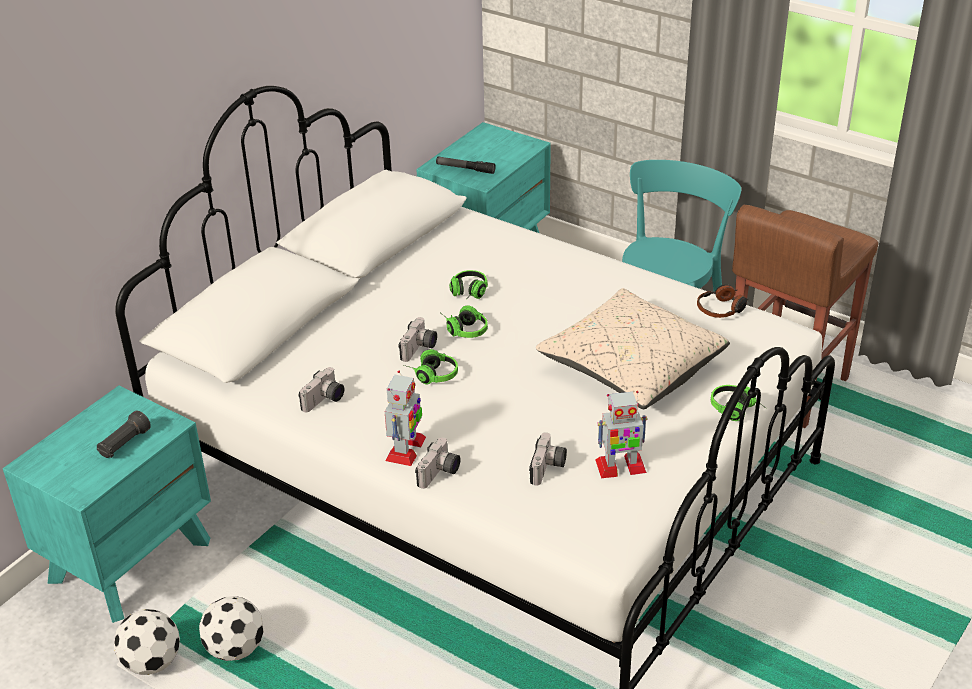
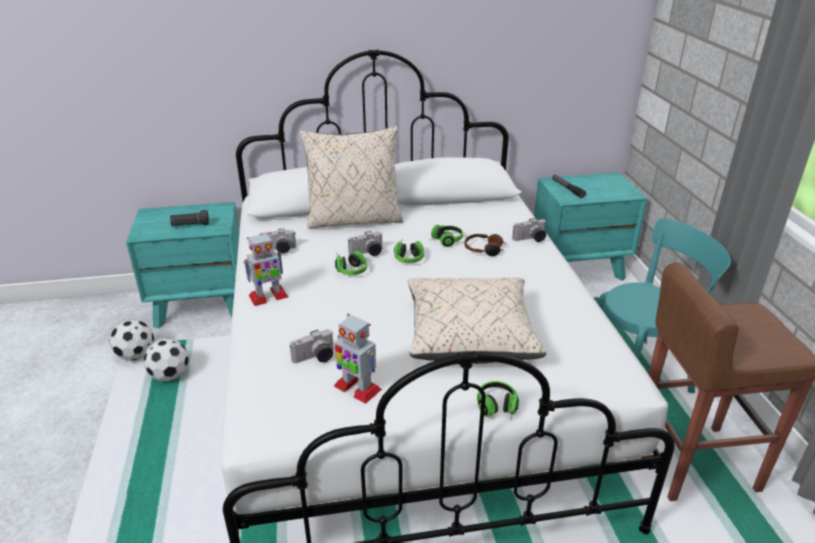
camera: 45 degrees right, 5 degrees down
(340, 321) = (354, 220): none -> beige pillow
(440, 474) = (259, 320): camera -> camera (530, 239)
(722, 309) = (600, 339): headphones -> headphones (484, 249)

